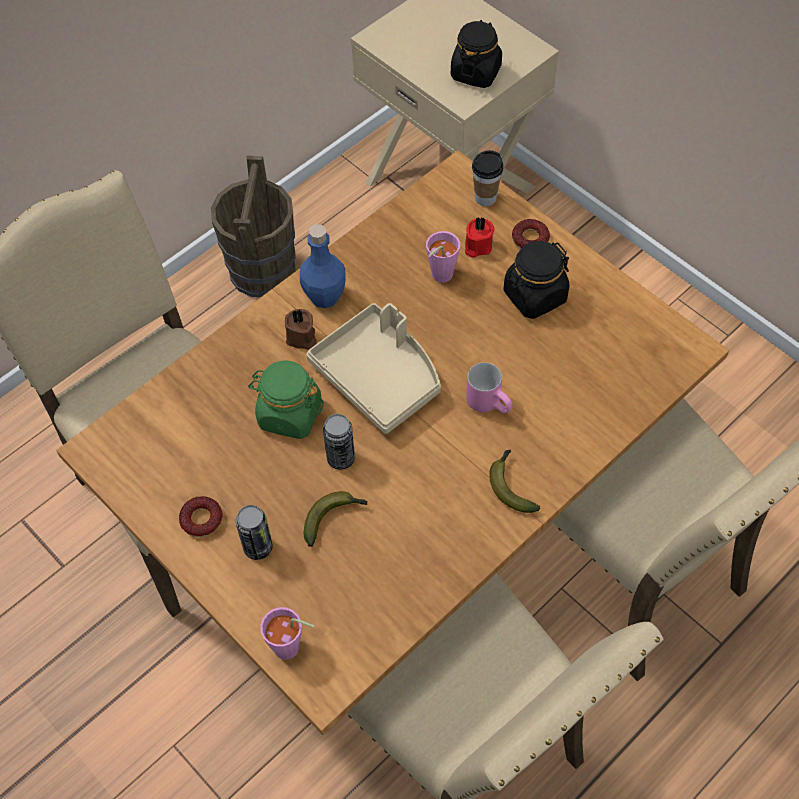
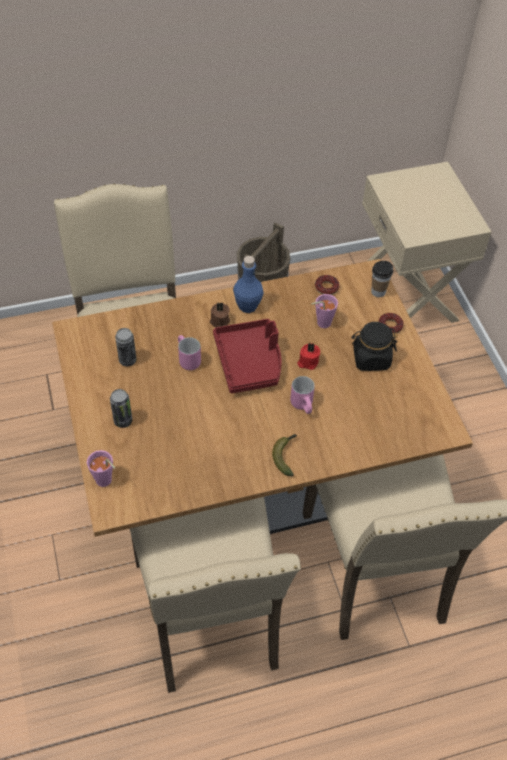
camera: 25 degrees right, 5 degrees down
(201, 519) = (103, 392): donut -> donut (326, 287)
(289, 414) = (186, 360): green jar -> pink mug
(334, 518) = (174, 425): banana -> none
(341, 458) = (199, 396): can -> can (127, 360)
(379, 376) = (250, 362): beige tray -> red tray
(476, 72) = (430, 224): black jar -> none
(477, 246) = (355, 316): red candle -> red candle (307, 362)

